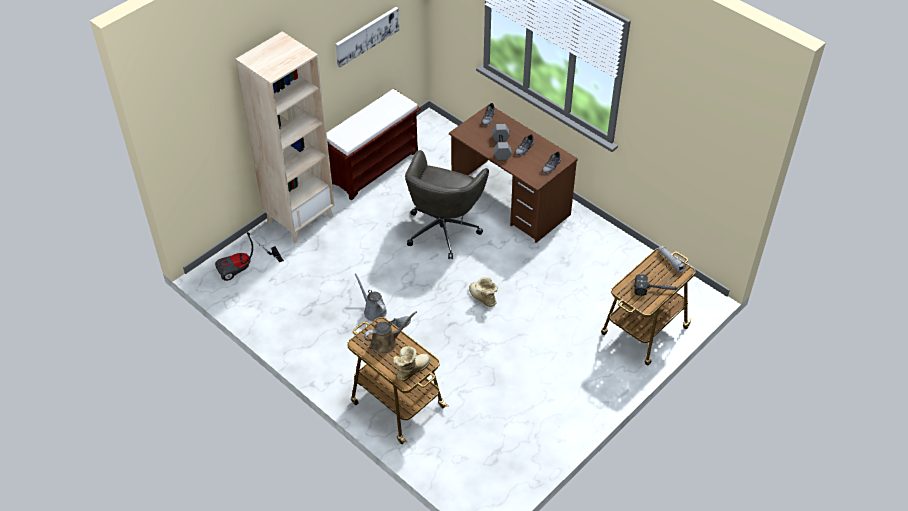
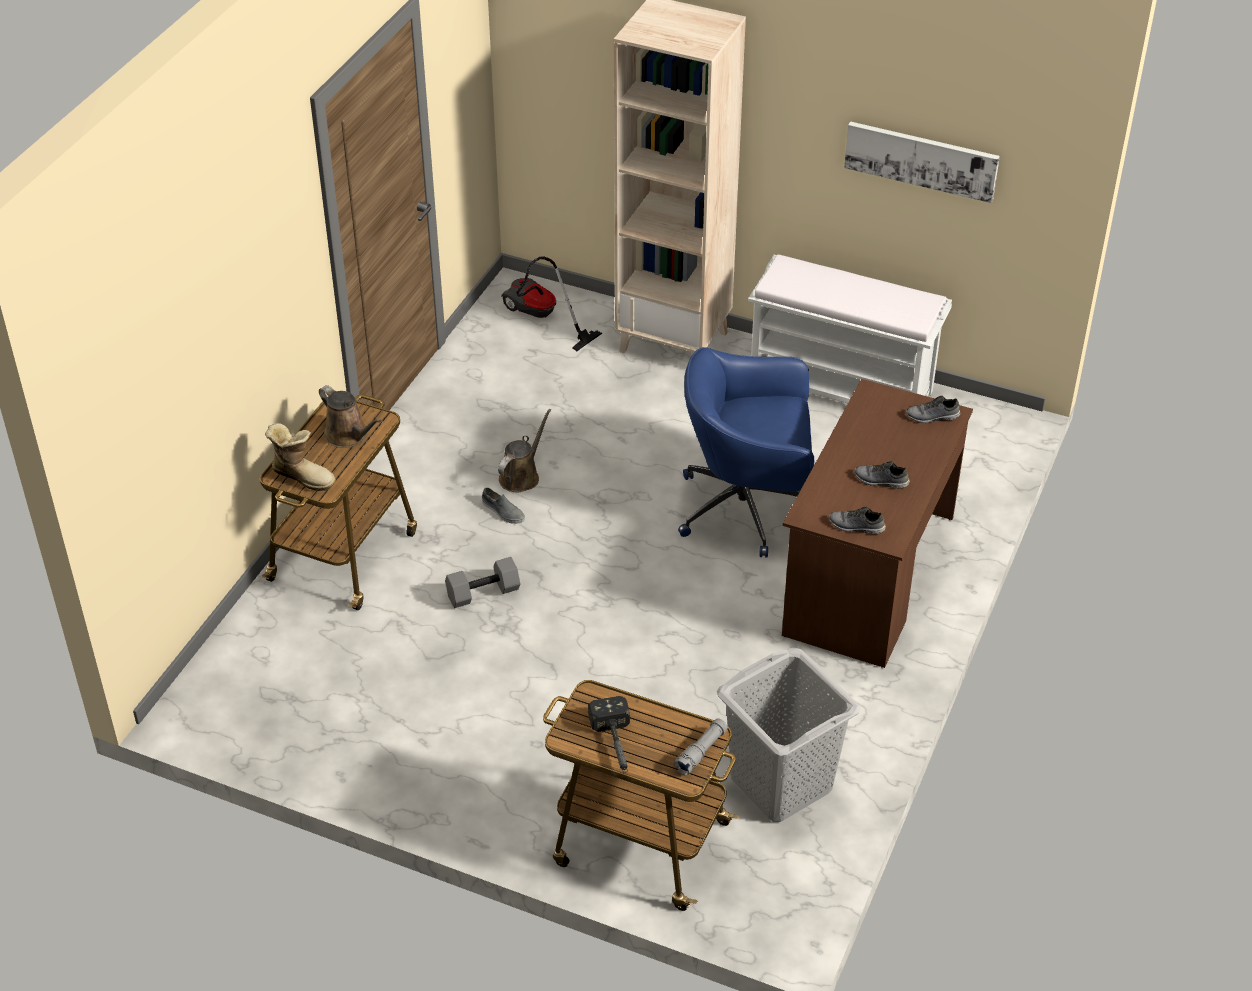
camera: 70 degrees right, 5 degrees down
(373, 311) = (521, 476): grey watering can -> brown watering can
(374, 167) = (842, 387): brown bench -> white bench
(443, 229) = (748, 508): grey office chair -> blue office chair
(482, 298) = (612, 598): boot -> none
(502, 148) = (864, 452): grey dumbbell -> grey dumbbell (483, 594)
(626, 272) = (781, 784): none -> grey laundry basket

